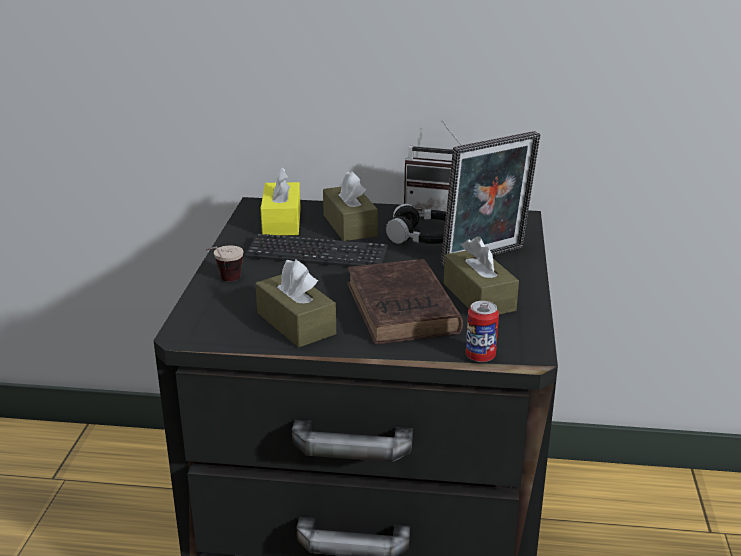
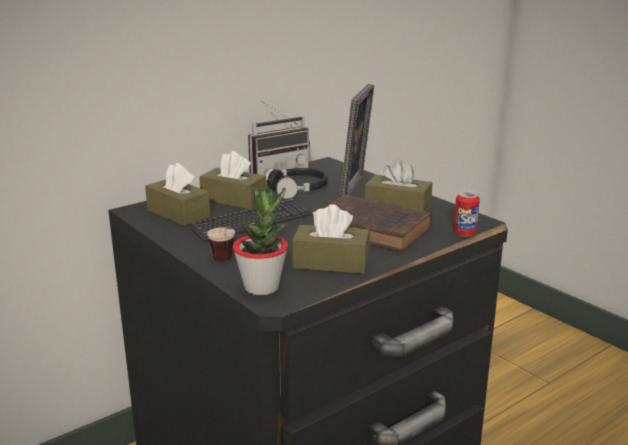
camera: 45 degrees left, 5 degrees down
(202, 318) = (262, 287): none -> potted plant
(281, 221) = (178, 213): yellow tissue box -> brown tissue box

